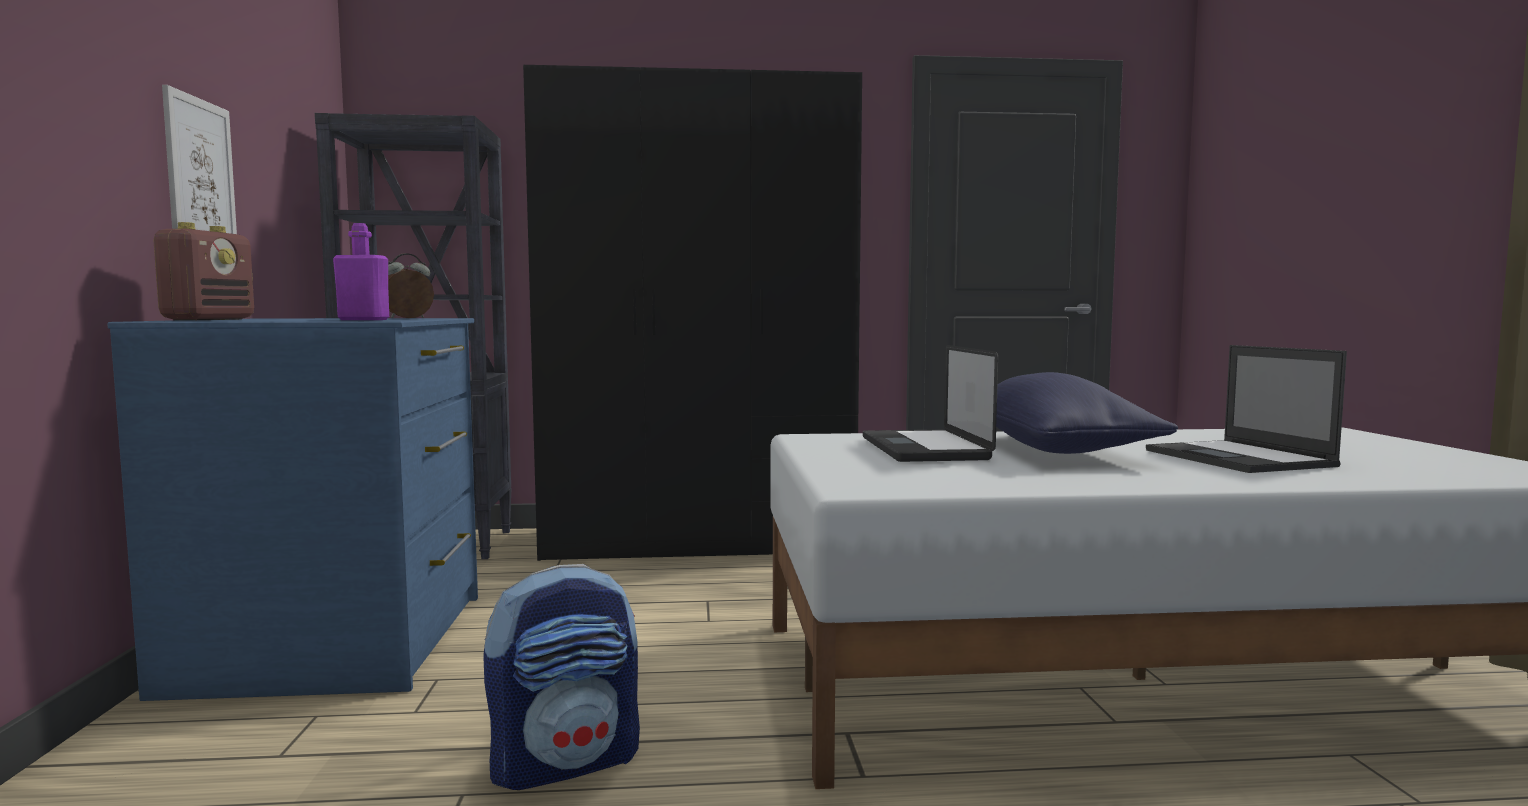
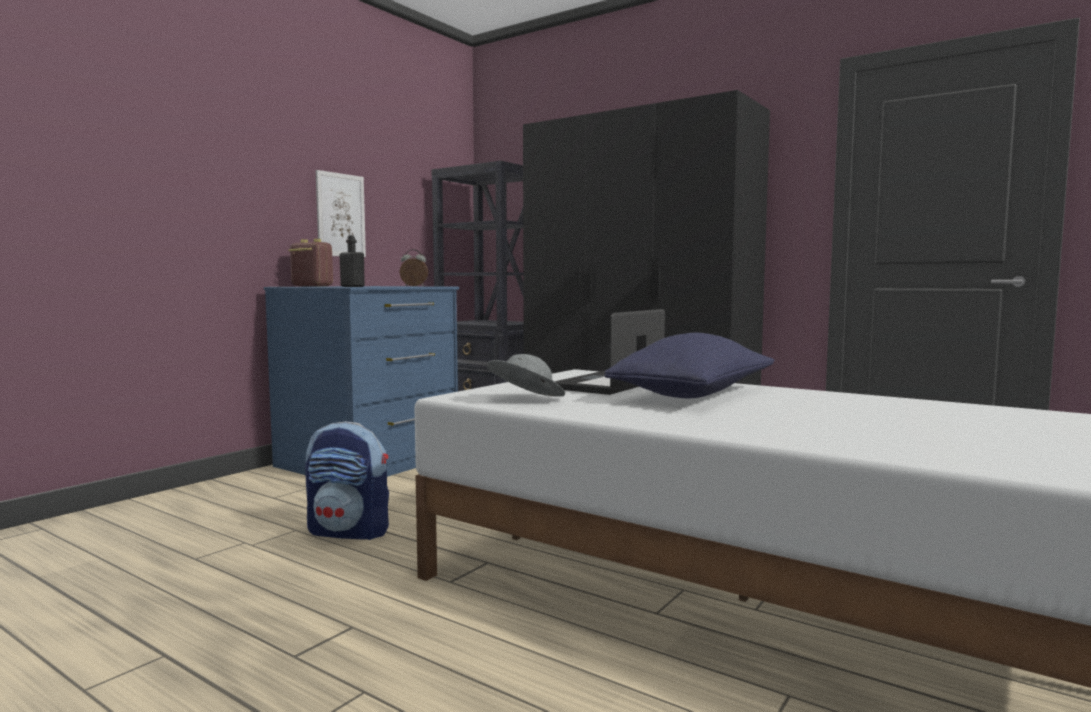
camera: 40 degrees right, 0 degrees up
(209, 319) = (311, 286): radio -> radio turned 105 degrees counterclockwise
(363, 320) = (352, 286): purple bottle -> black bottle
(950, 480) = (525, 400): none -> grey hat
(1240, 458) = (807, 418): laptop -> none

